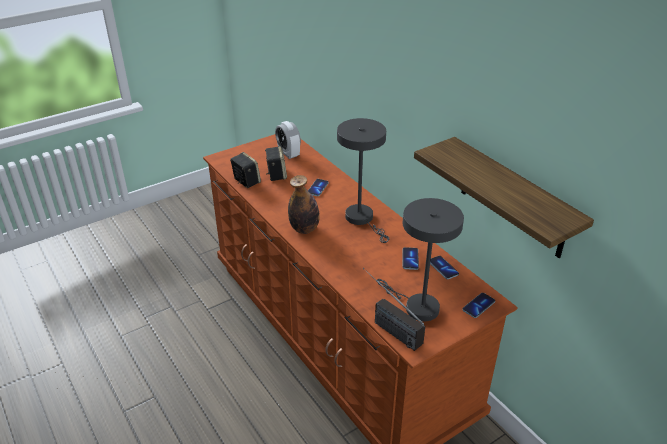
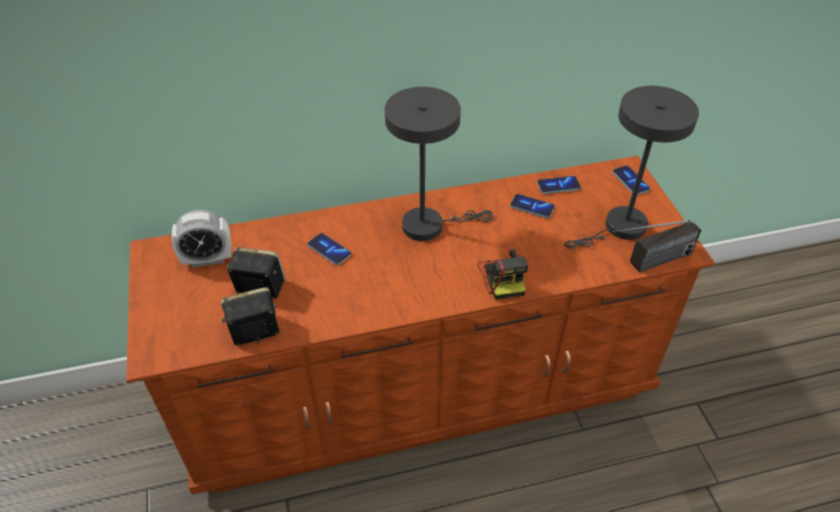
camera: 70 degrees left, 10 degrees up
(304, 229) = (423, 290): bottle -> none
(333, 258) = (503, 277): none -> camera
(513, 198) = (619, 51): shelf -> none

